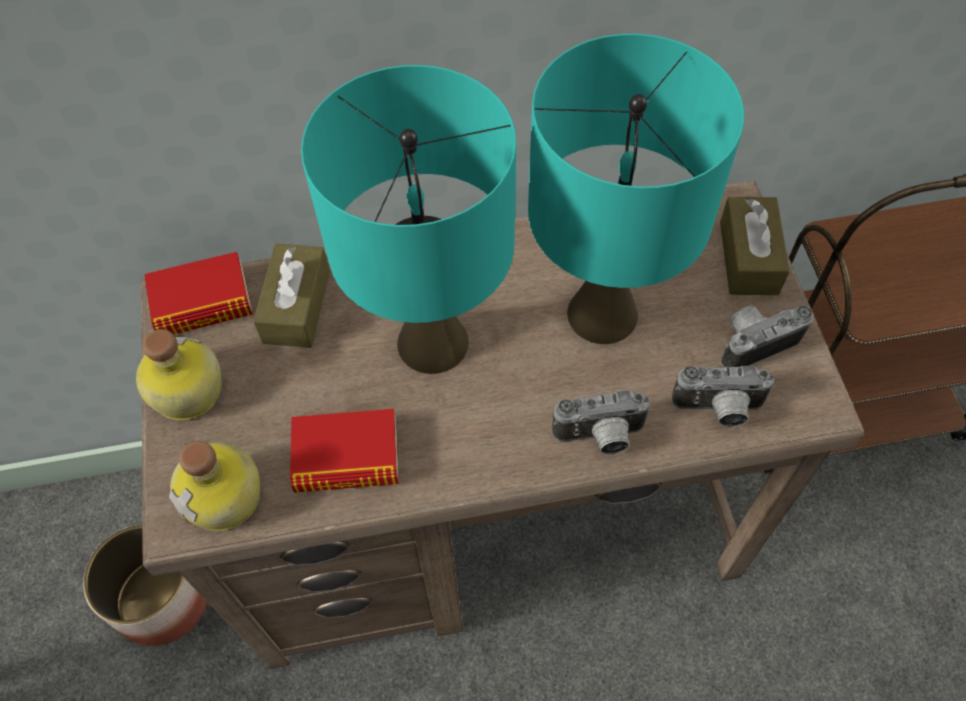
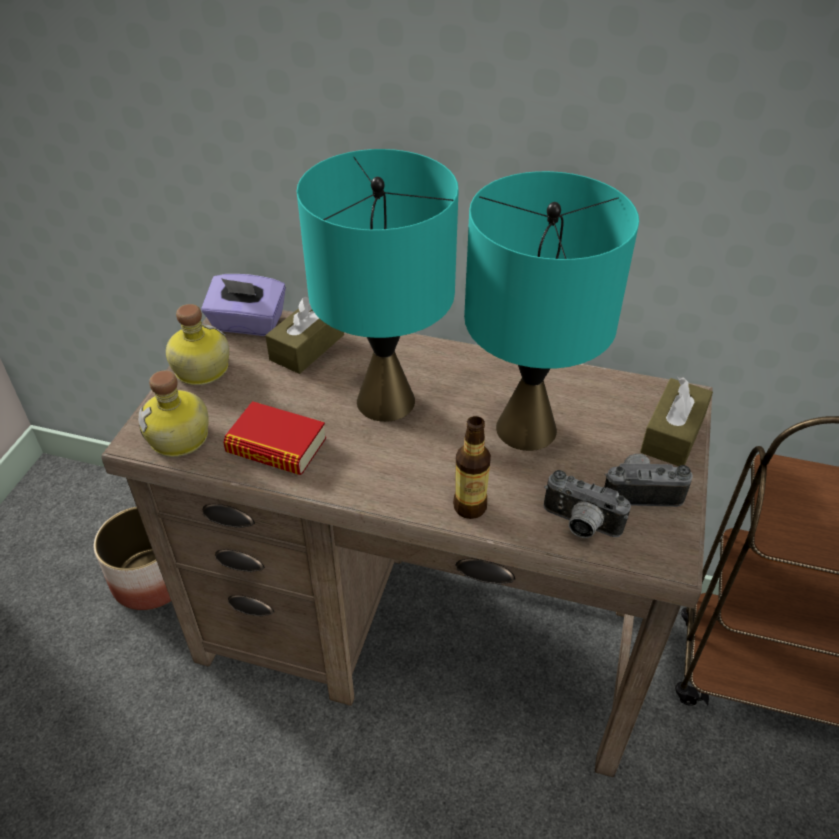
camera: 25 degrees right, 15 degrees down
(202, 302) = (248, 324): book -> purple tissue box
(600, 438) = (470, 506): camera -> bottle

